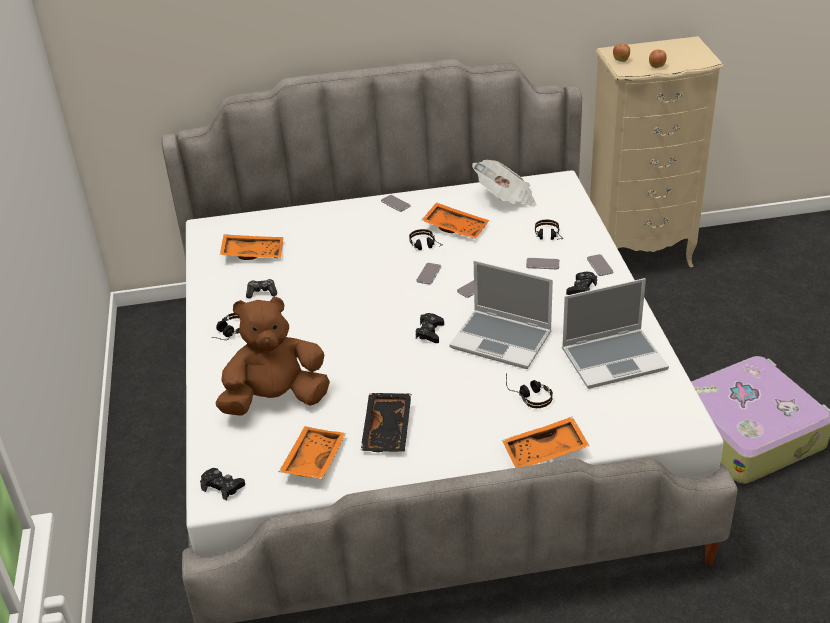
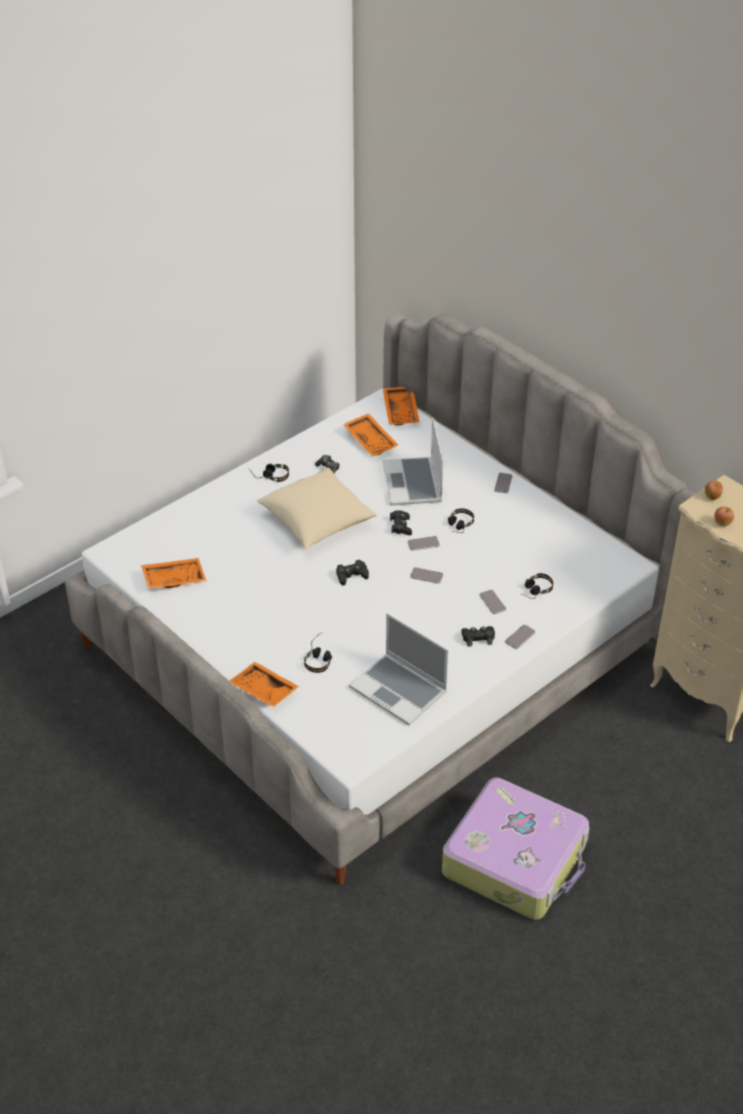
camera: 55 degrees right, 5 degrees up
(222, 486) = (122, 550): black game controller -> black game controller (400, 526)
(276, 400) = (219, 533): brown plush toy -> none
(330, 327) = (316, 522): none -> beige pillow
(388, 430) = (229, 601): black tray -> none
(456, 227) = (500, 531): orange tray -> orange tray (402, 411)
(502, 340) = (373, 618): laptop -> laptop (413, 484)
(505, 198) = (570, 542): newspaper -> none

